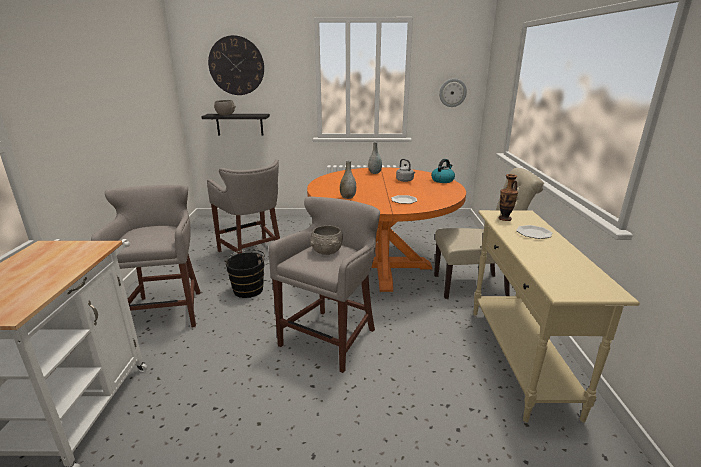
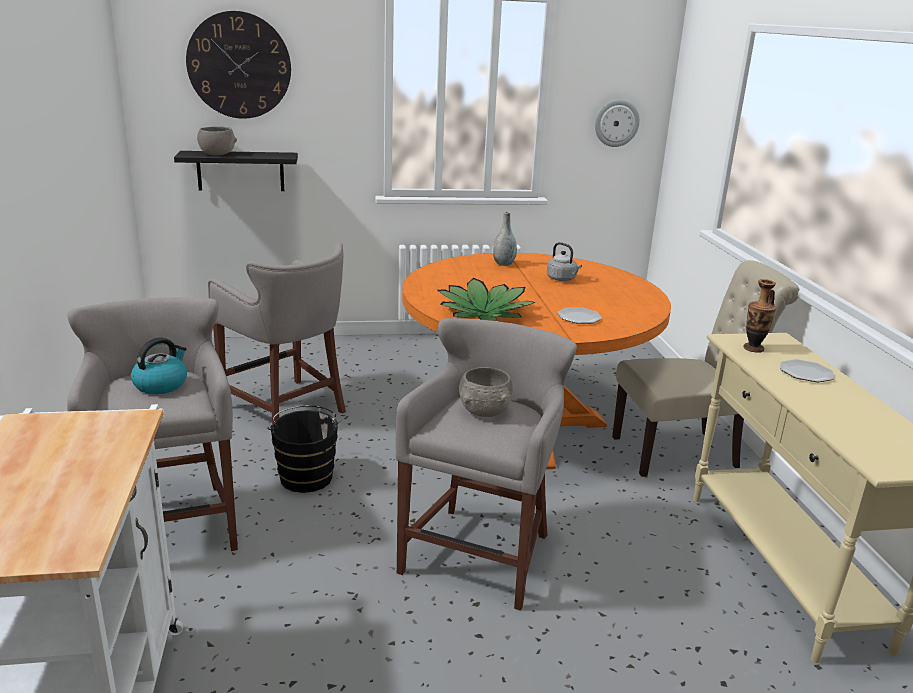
camera: 10 degrees left, 0 degrees up
(348, 197) = (484, 313): grey vase -> potted plant
(442, 180) = (622, 278): kettle -> kettle (161, 384)

